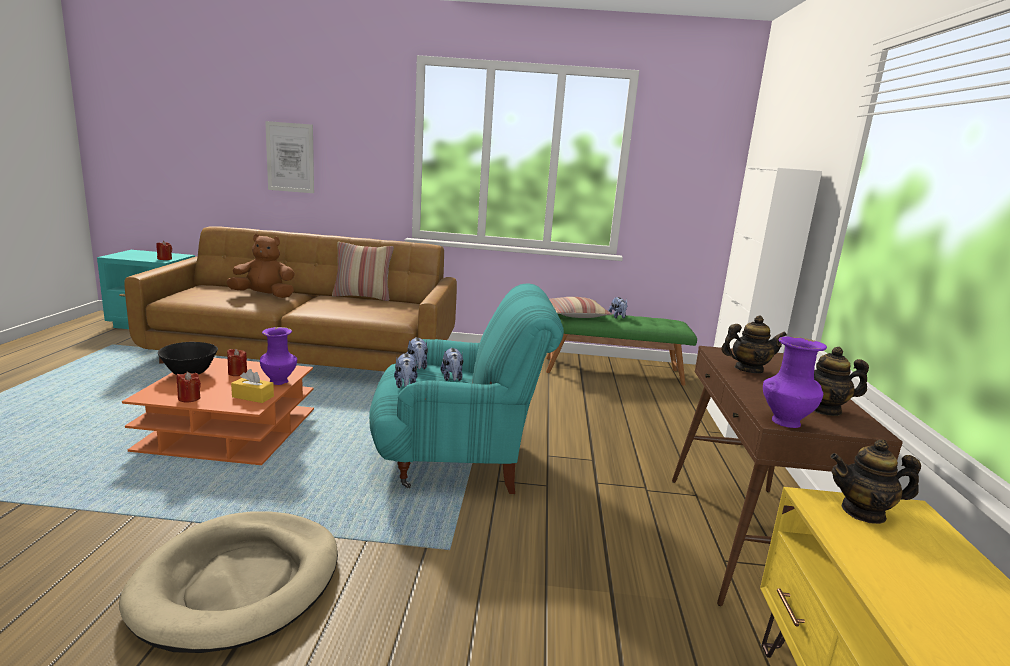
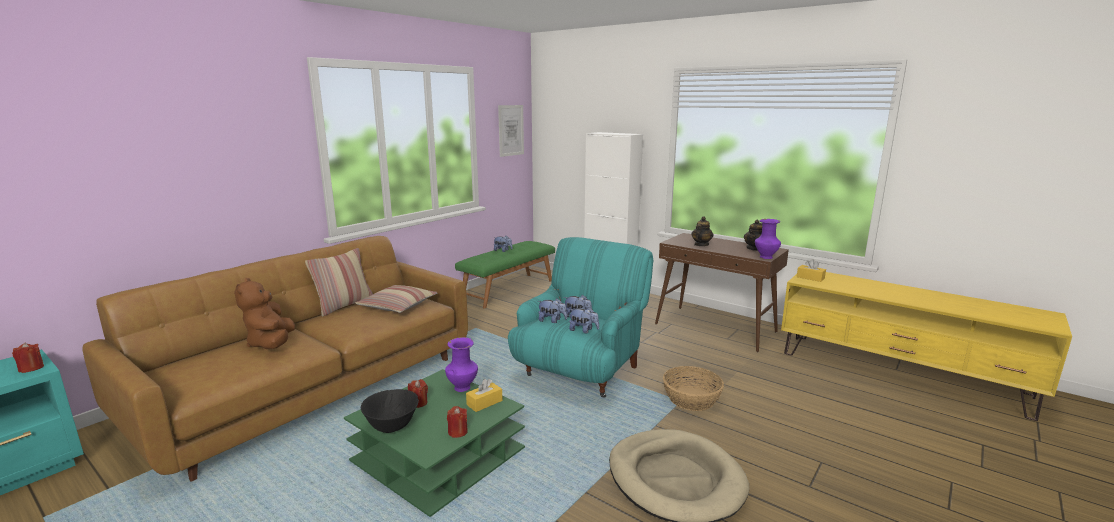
camera: 55 degrees left, 0 degrees up
(229, 430) = (438, 455): orange coffee table -> green coffee table
(264, 296) = (271, 344): brown plush toy -> brown plush toy turned 45 degrees counterclockwise
(290, 157) = (175, 182): picture -> picture (511, 130)
(466, 558) = (691, 399): none -> basket
(576, 315) = (483, 258): pillow -> pillow (398, 306)
(863, 512) = (810, 278): teapot -> yellow tissue box

